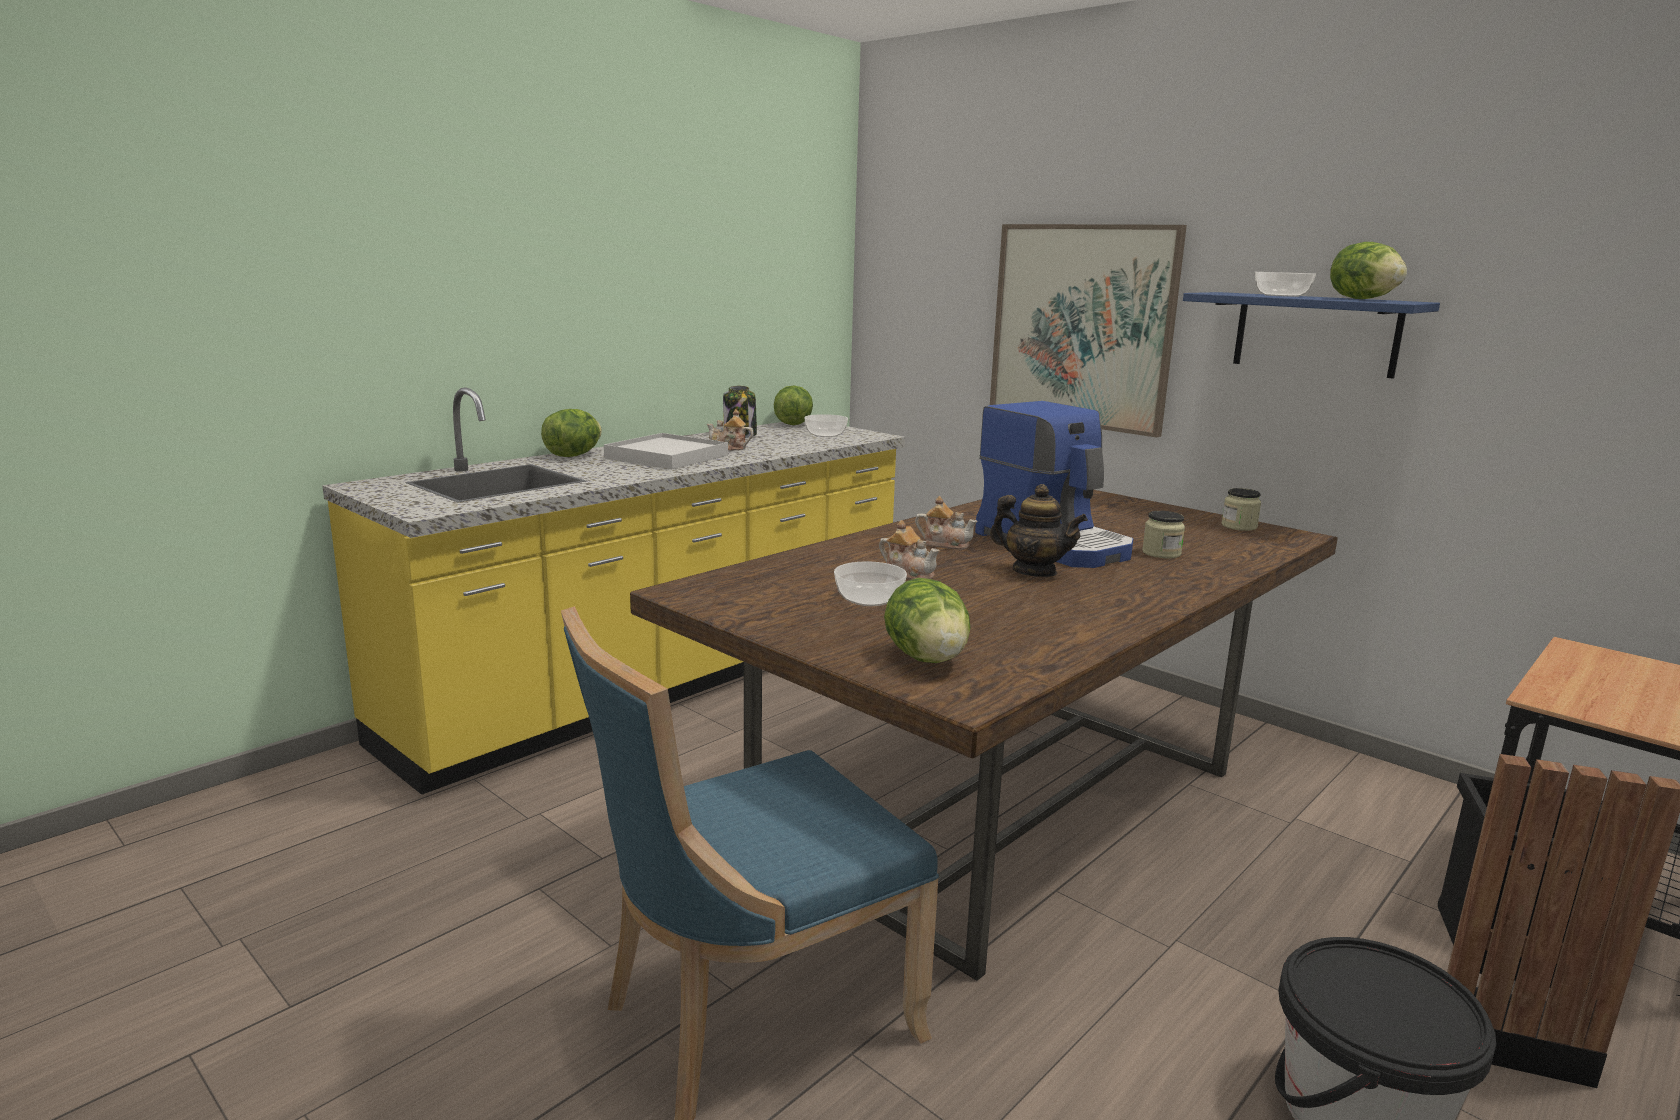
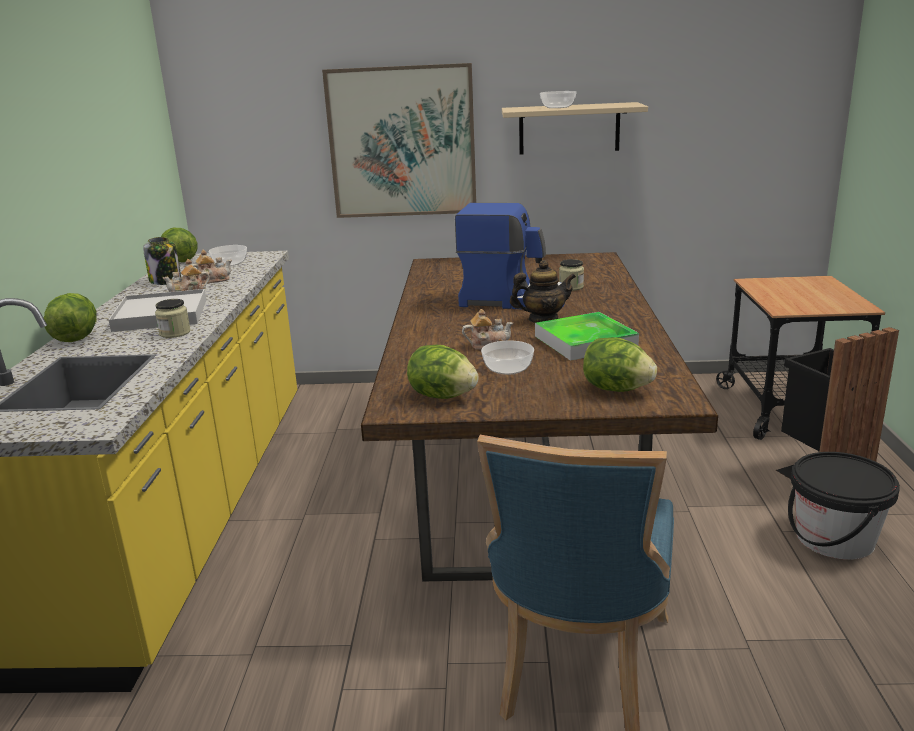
camera: 40 degrees left, 5 degrees up
(945, 544) = (460, 319): teapot -> teapot (213, 280)
(1023, 606) = (585, 341): none -> tray
(1239, 526) = (567, 259): jar -> jar (175, 333)
(1315, 334) = (569, 128): blue shelf -> beige shelf
(1363, 299) = (604, 104): lettuce -> lettuce (442, 396)

